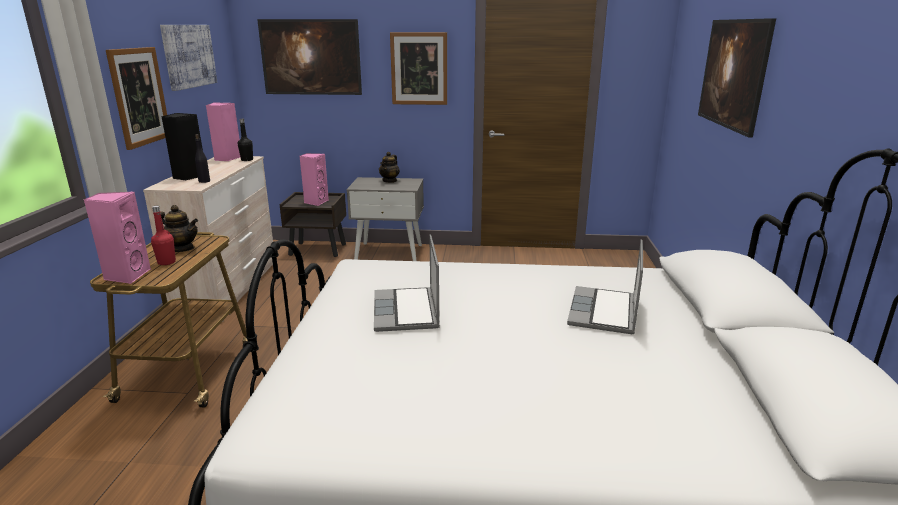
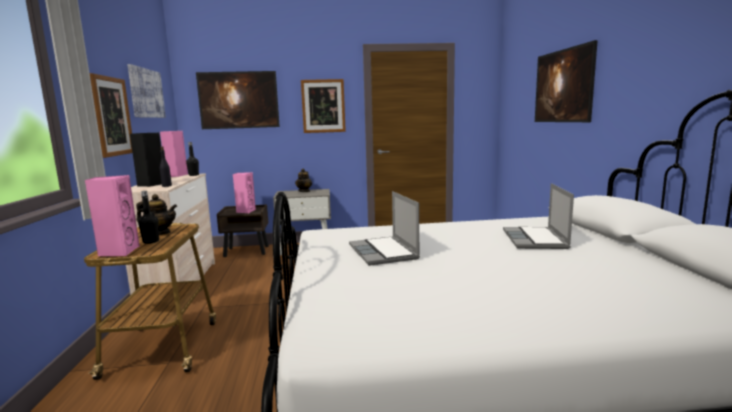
camera: 10 degrees left, 10 degrees down
(166, 262) = (151, 242): red bottle -> black bottle

